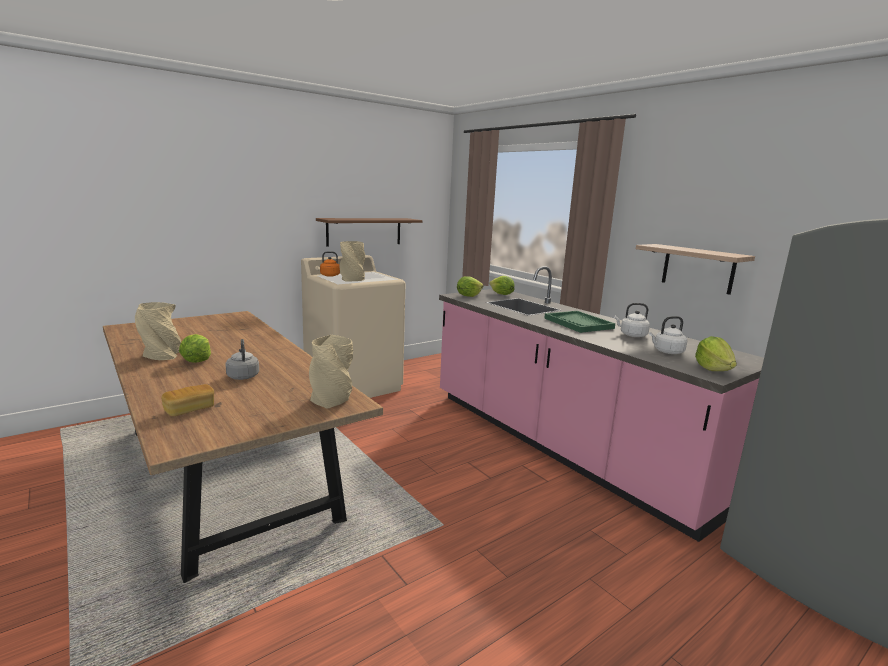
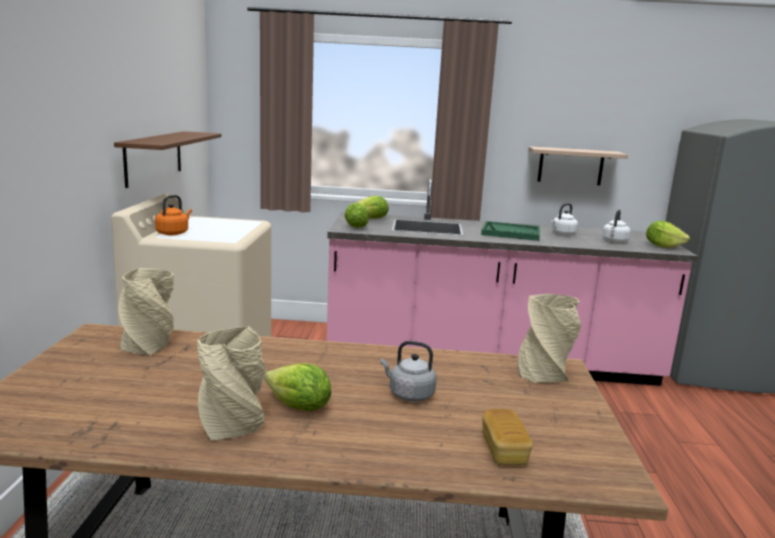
camera: 50 degrees left, 0 degrees up
(352, 280) = (225, 233): beige vase -> beige vase (149, 346)

